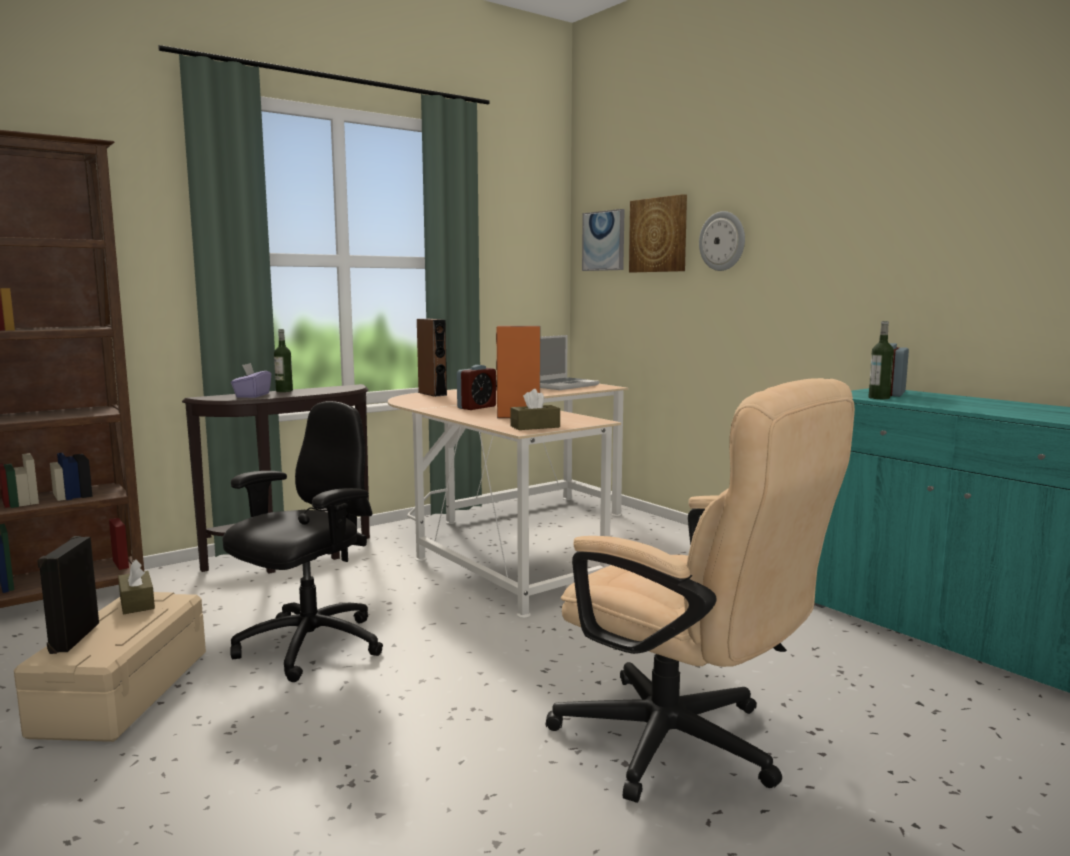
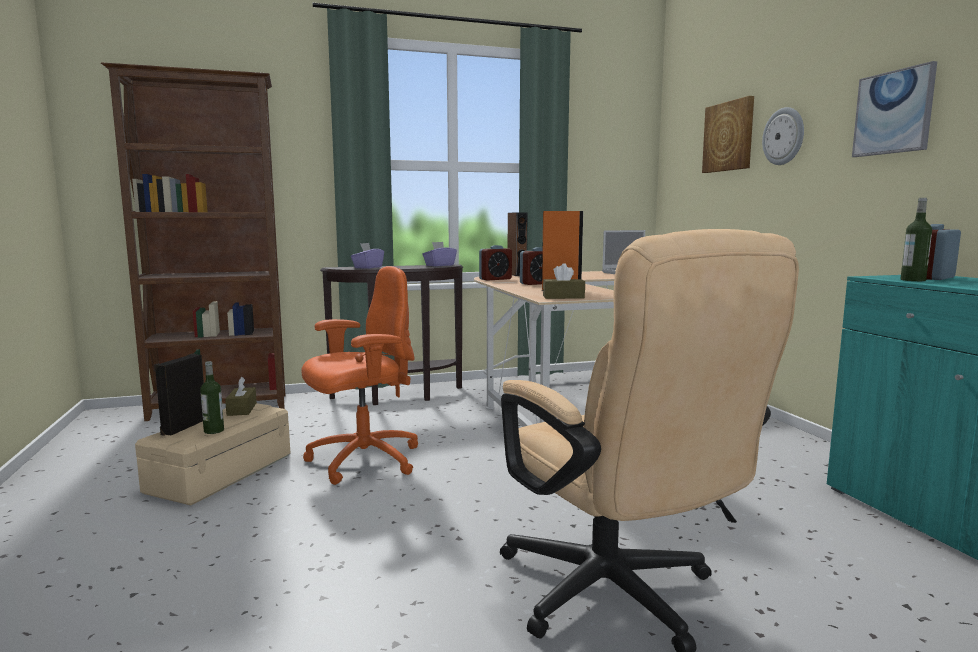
camera: 20 degrees right, 0 degrees up
(284, 391) = (395, 266): bottle -> bottle (214, 431)
(308, 647) = (362, 461): black office chair -> orange office chair
(340, 387) = (439, 265): none -> purple tissue box
(418, 402) = (495, 279): none -> alarm clock
(604, 241) = (684, 146): picture -> picture (893, 112)

